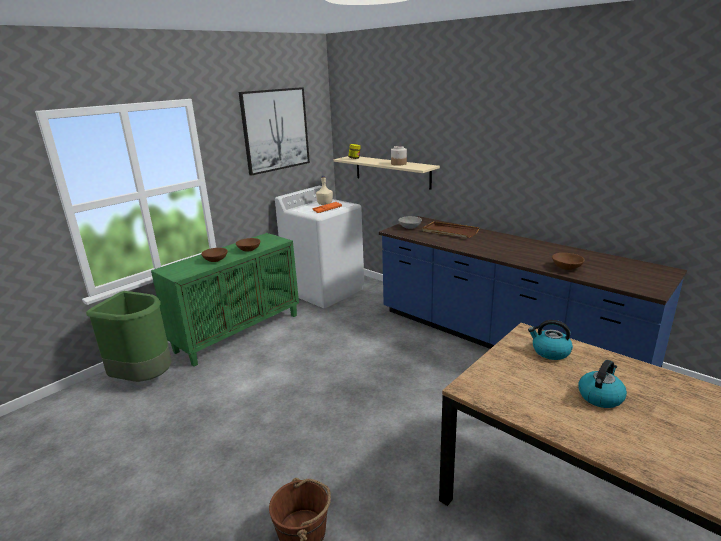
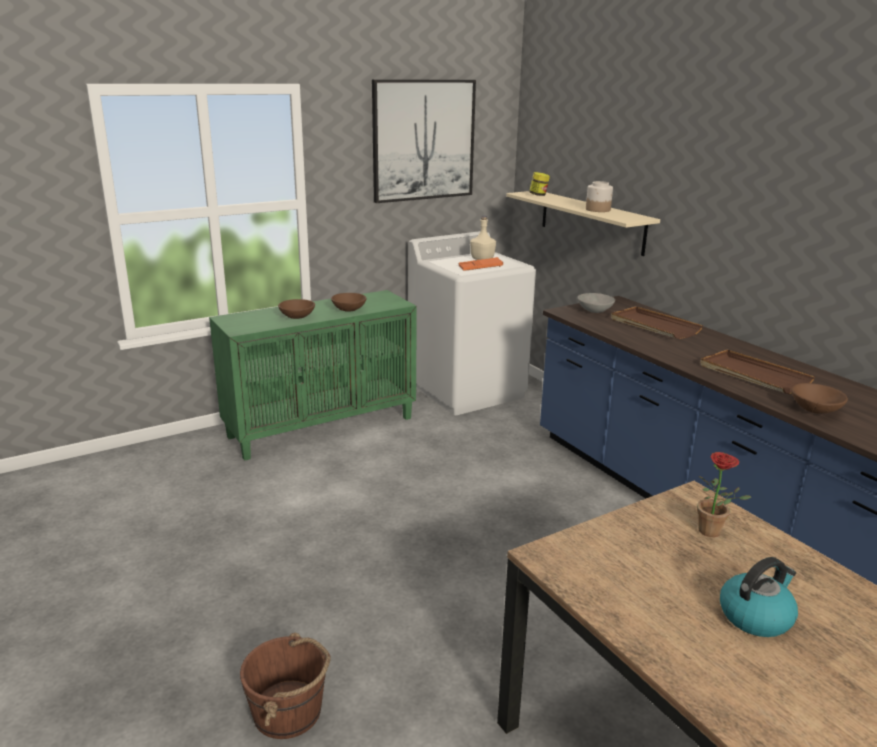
camera: 15 degrees right, 0 degrees up
(145, 378) = (178, 463): green trash can -> none
(522, 253) = (753, 375): none -> brown tray
(550, 351) = (714, 532): kettle -> potted plant

